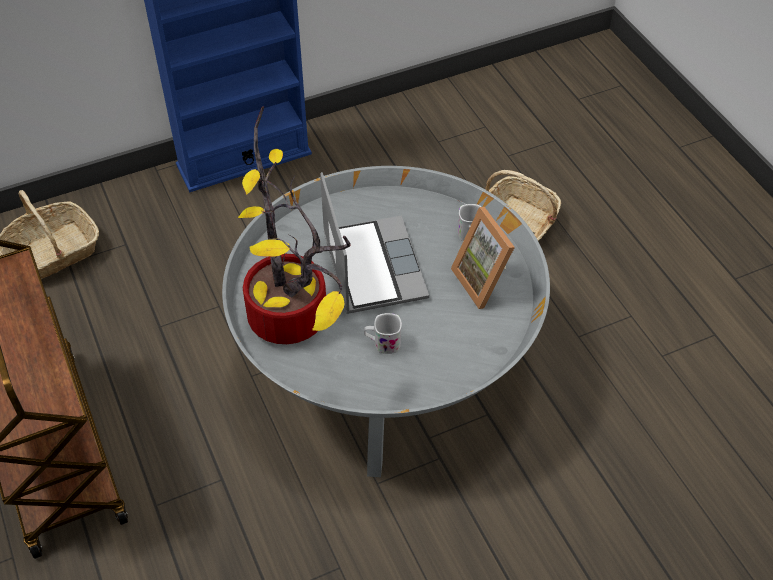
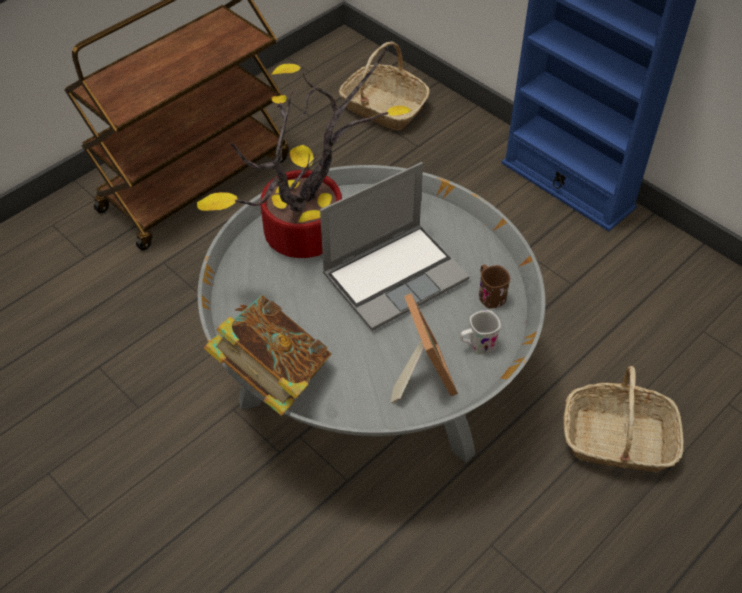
camera: 70 degrees right, 0 degrees up
(382, 343) = (300, 312): white mug -> none
(421, 212) = (489, 294): none -> brown mug
(447, 382) = (273, 376): none -> book
(485, 281) = (420, 375): picture frame -> picture frame turned 120 degrees clockwise

